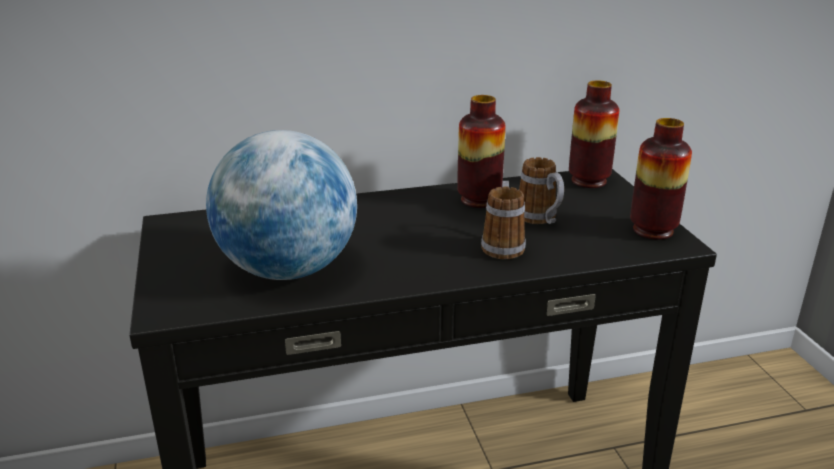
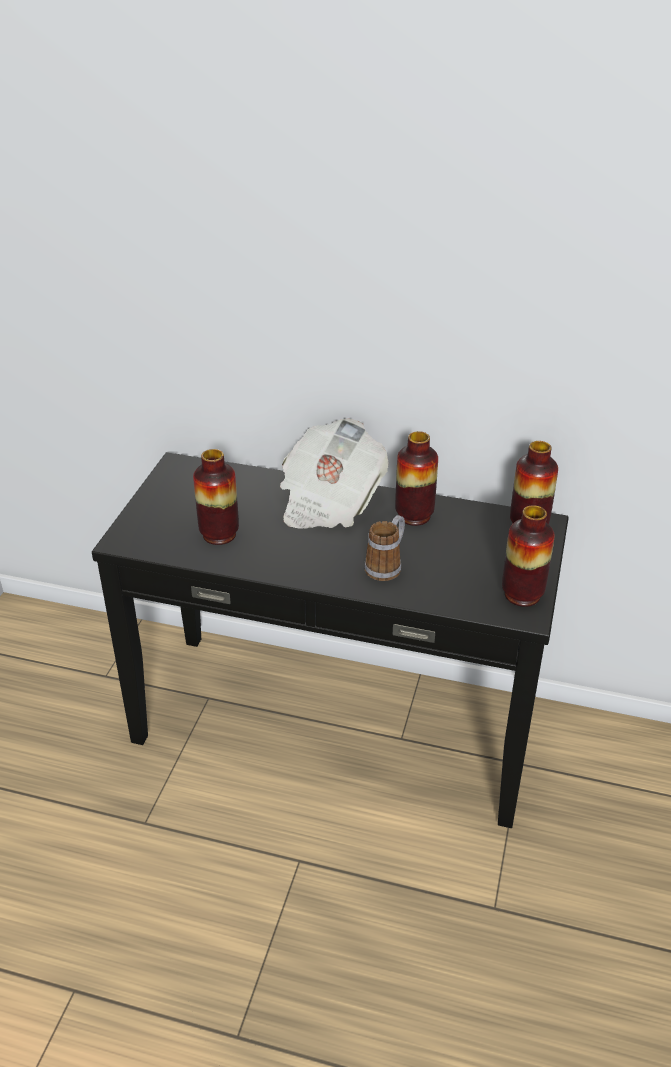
camera: 30 degrees right, 10 degrees up
(288, 270) = (219, 534): globe -> vase
(380, 210) = (328, 501): none -> newspaper
(540, 219) = (442, 552): mug -> none

